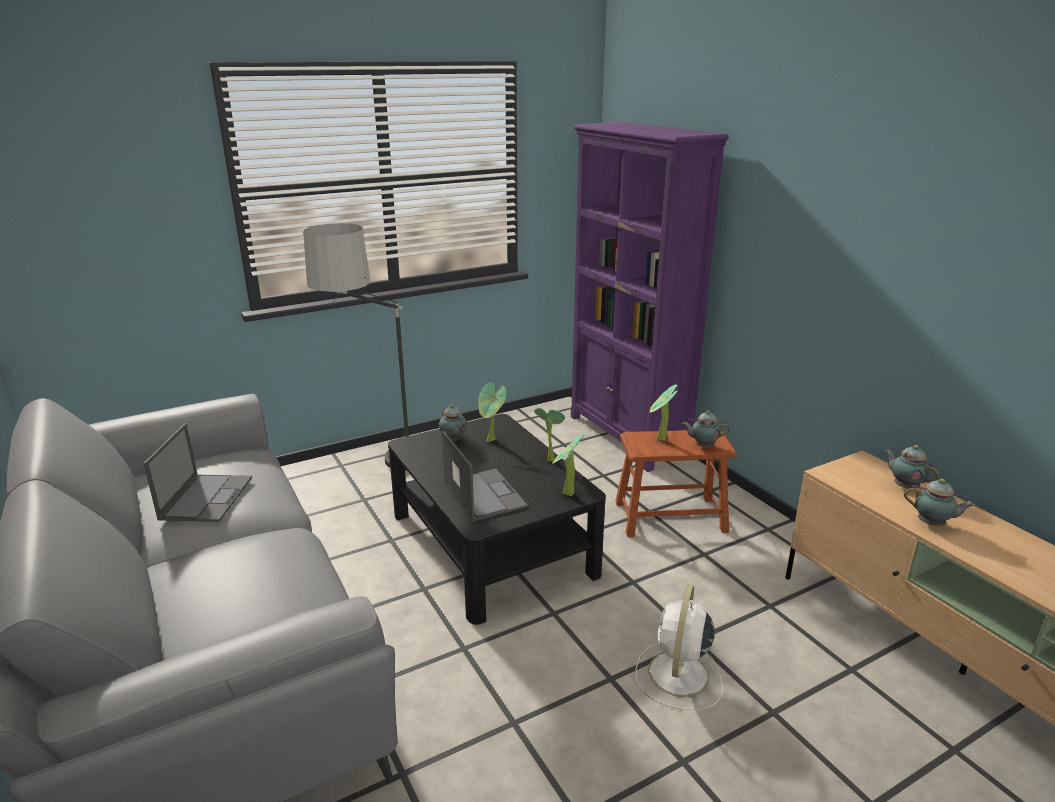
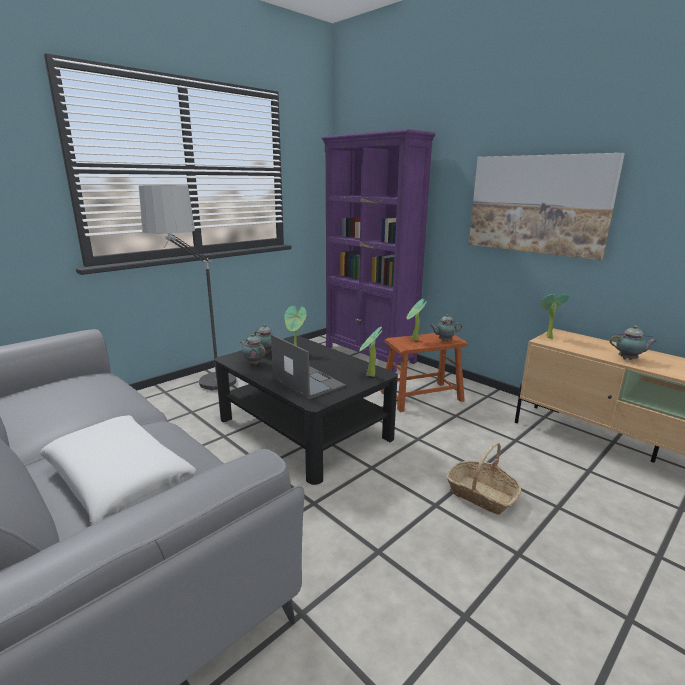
camera: 15 degrees left, 5 degrees down
(207, 497) = (68, 406): laptop -> none
(231, 597) = (119, 477): none -> white pillow
(549, 459) = (344, 357): potted plant -> potted plant (547, 337)
(678, 676) = (481, 494): white fan -> basket
(855, 266) = (538, 204): none -> picture
(904, 486) = (594, 343): teapot -> teapot (253, 363)

